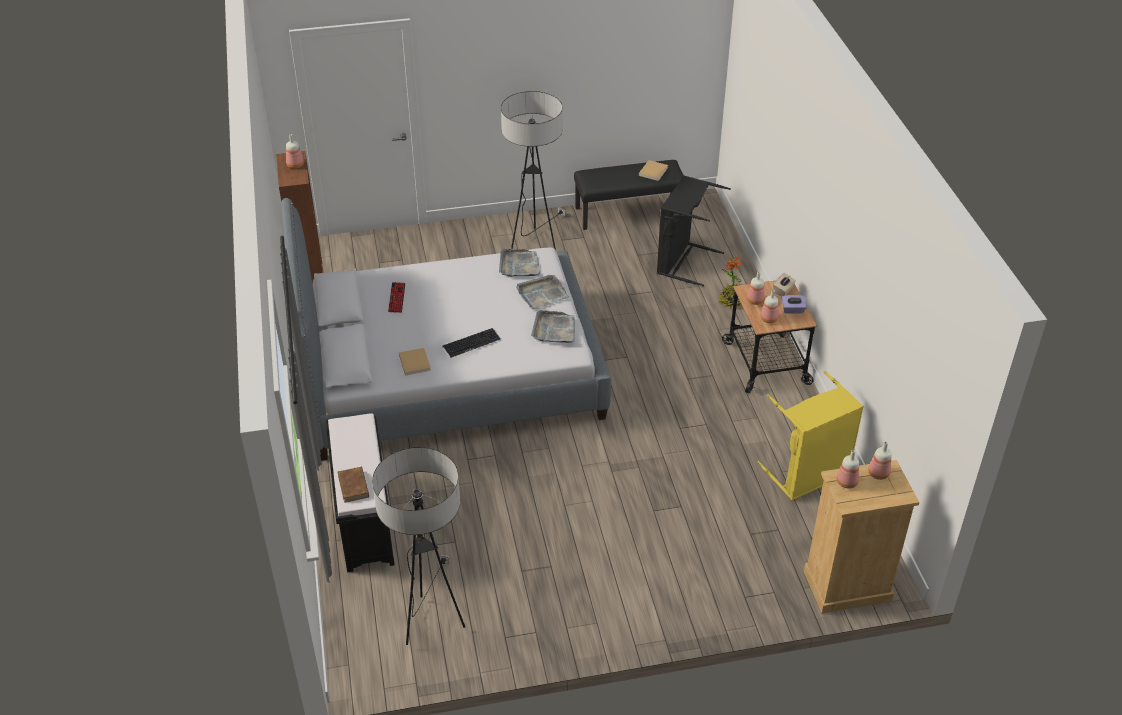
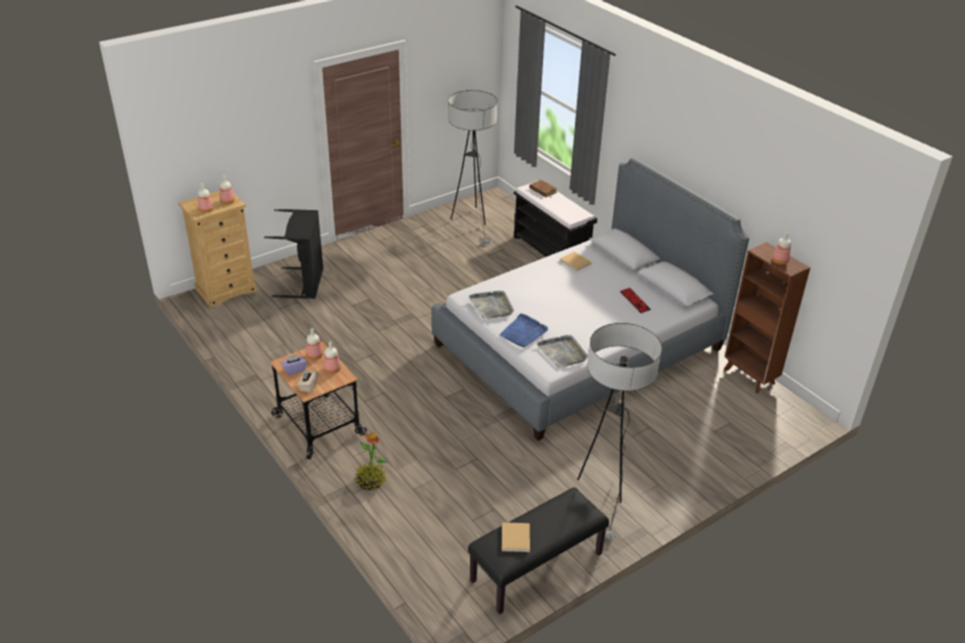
camera: 155 degrees right, 5 degrees down
(471, 343) = (546, 282): keyboard -> none
(541, 294) = (523, 333): grey tray -> blue tray
(683, 261) = (442, 515): black laundry basket -> black laundry basket (305, 283)
(808, 475) = (263, 346): yellow laundry basket -> none

